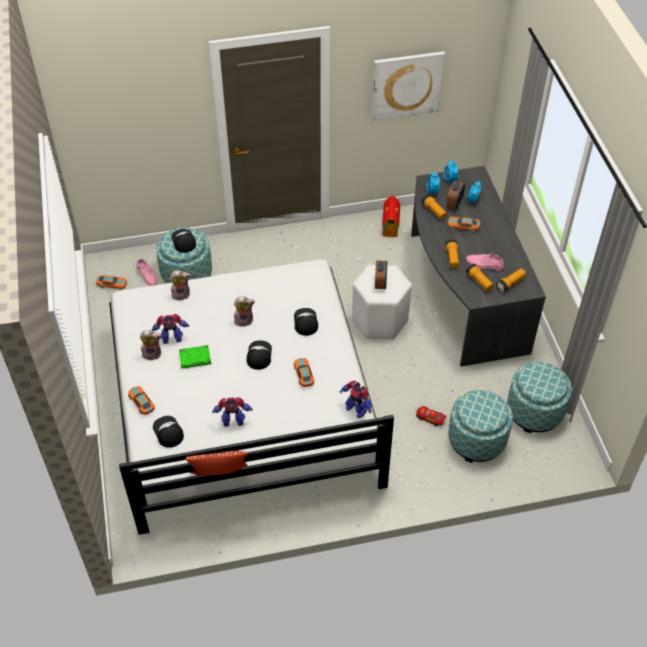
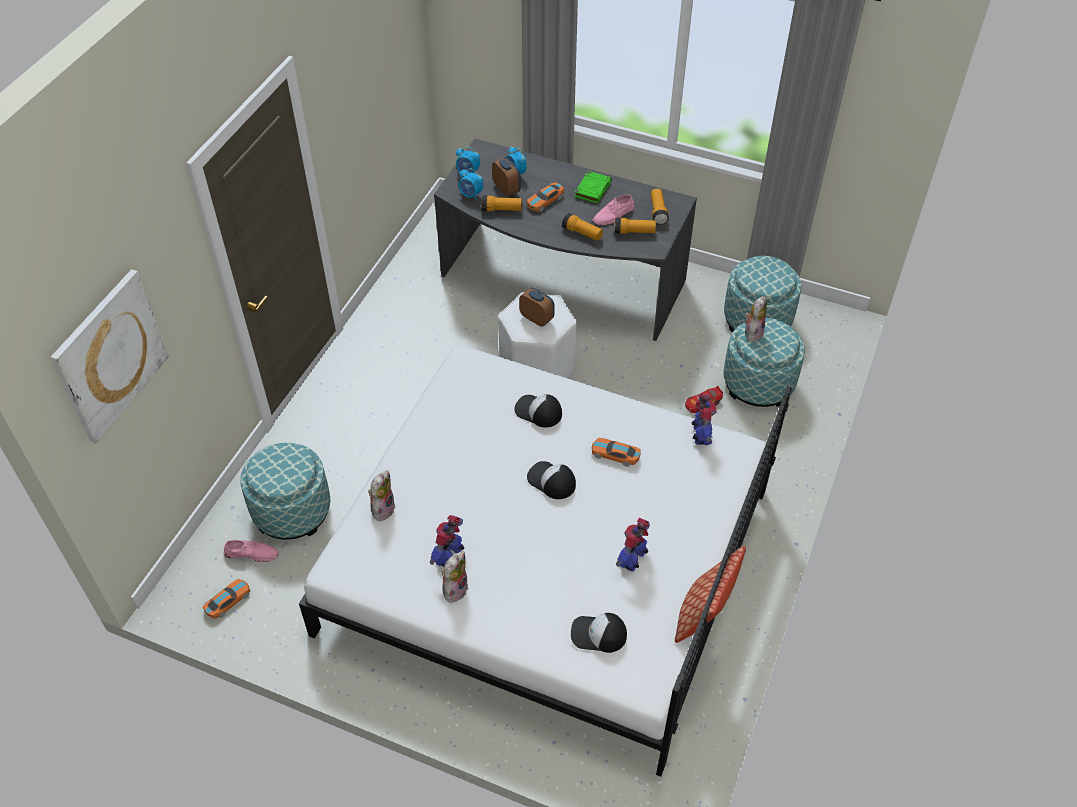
camera: 55 degrees left, 0 degrees up
(141, 402) = (526, 640): toy car -> none
(183, 241) = (282, 465): cap -> none
(195, 358) = (502, 546): green book -> green book (593, 189)
(244, 320) = (483, 467): plush toy -> plush toy (752, 332)
(356, 409) = (701, 435): toy robot -> toy robot turned 75 degrees counterclockwise
(390, 225) = (410, 284): toy house -> none
(406, 85) = (366, 92): picture -> picture (109, 355)

